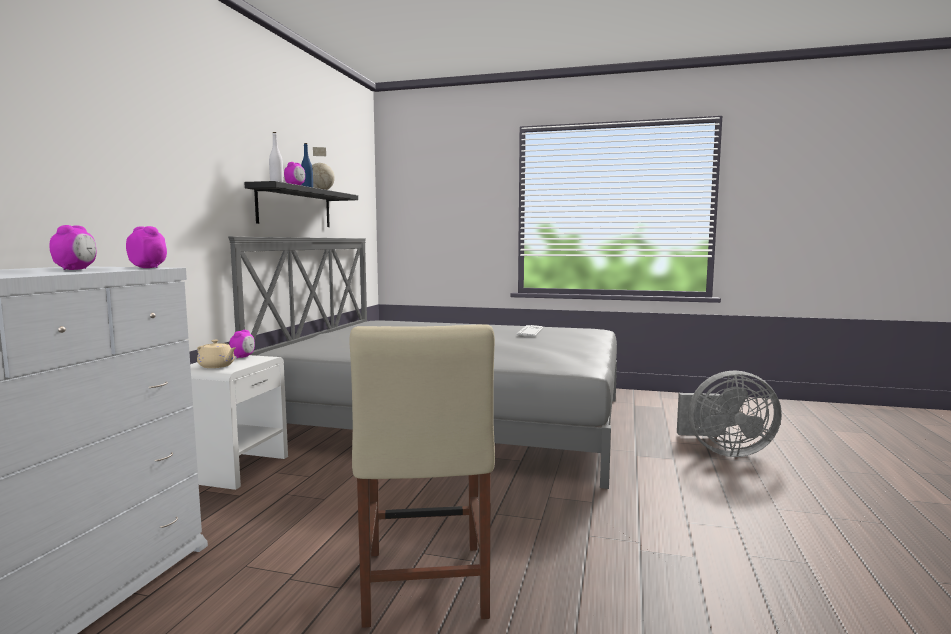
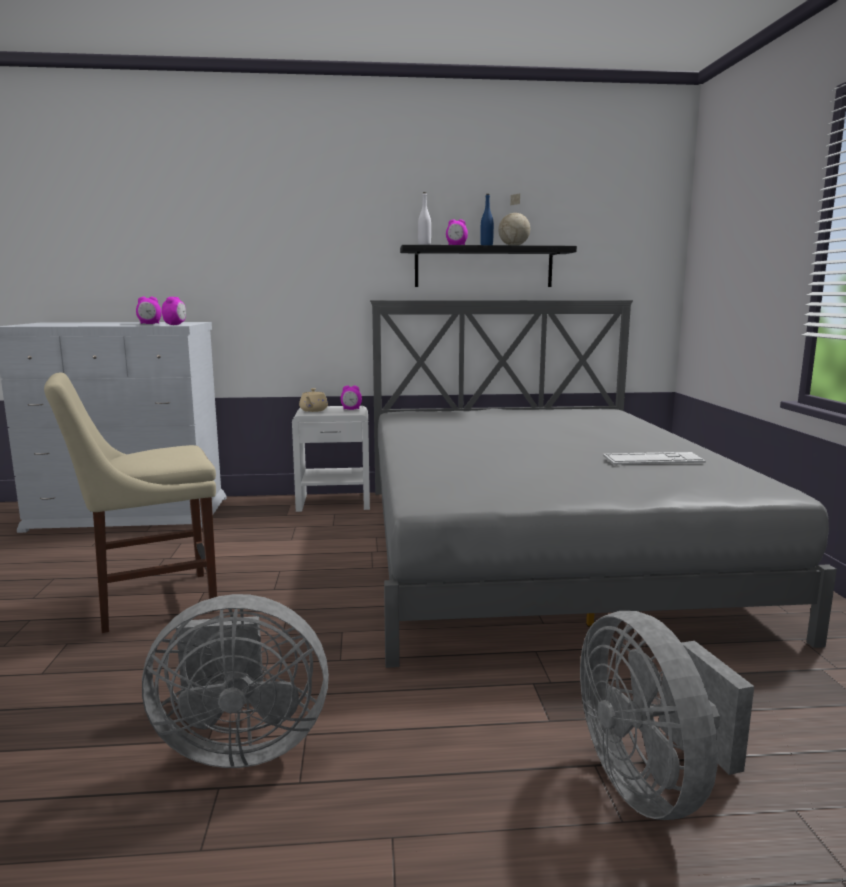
camera: 70 degrees right, 5 degrees up
(701, 546) = (239, 745): none -> grey fan

